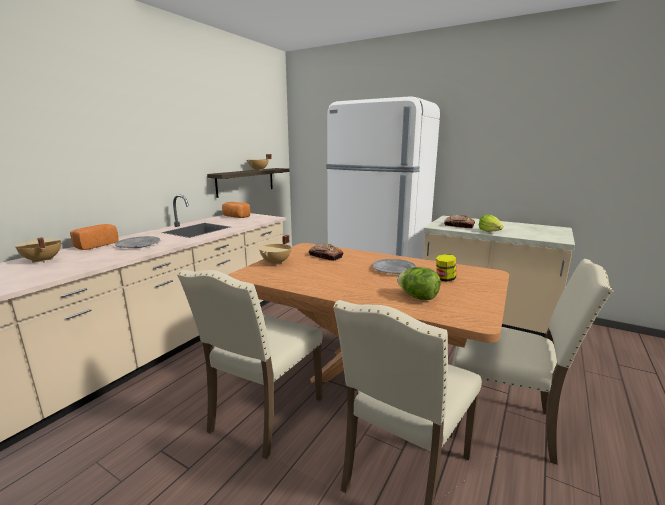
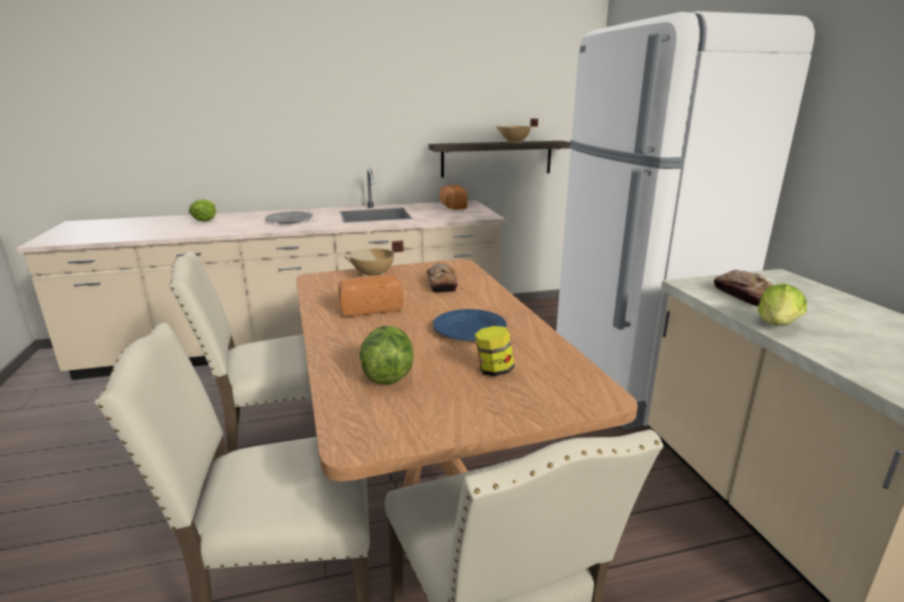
camera: 45 degrees right, 5 degrees up
(42, 261) = (205, 219): beige cooking pot -> lettuce
(95, 245) = (265, 213): bread -> bread (370, 308)
(393, 269) = (470, 329): grey plate -> blue plate

